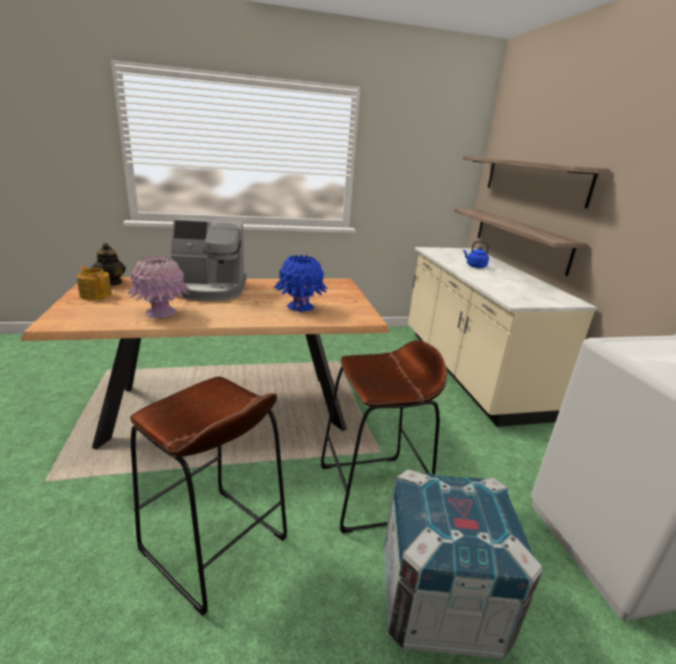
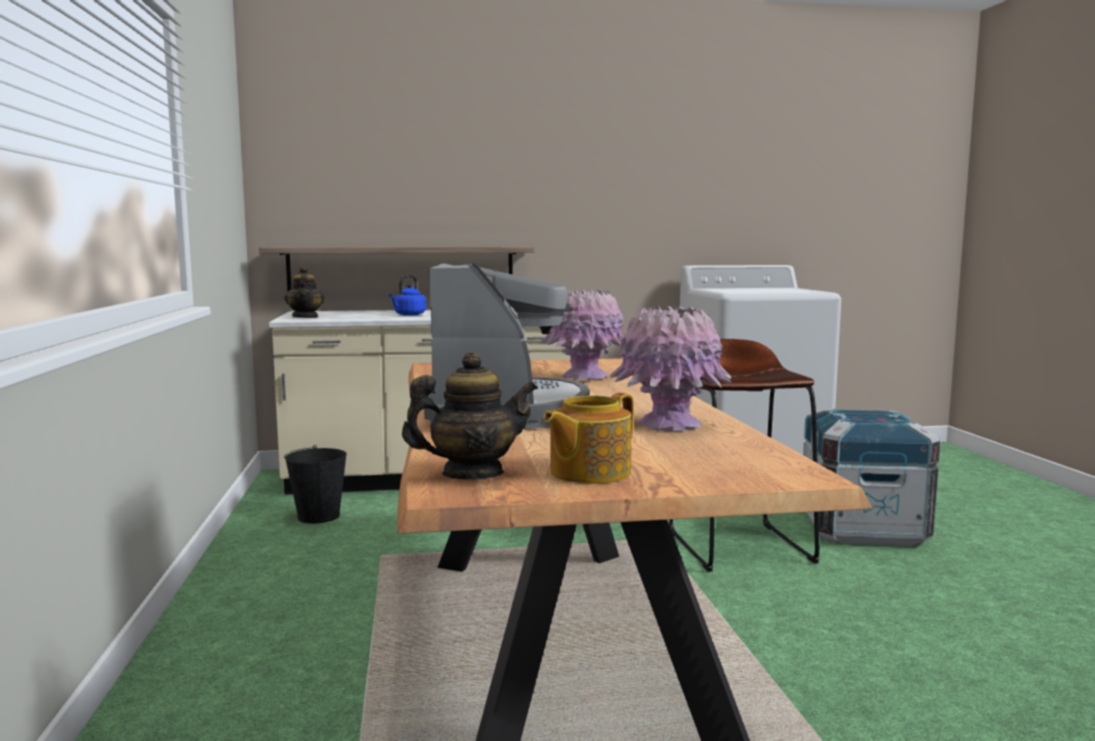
camera: 85 degrees left, 15 degrees down
(214, 545) = (897, 633): brown stool -> none
(300, 307) = (585, 377): blue vase -> pink vase
(386, 344) = (319, 516): none -> black bucket
(442, 251) = (306, 317): none -> teapot
(533, 179) = (398, 185): shelf -> none

